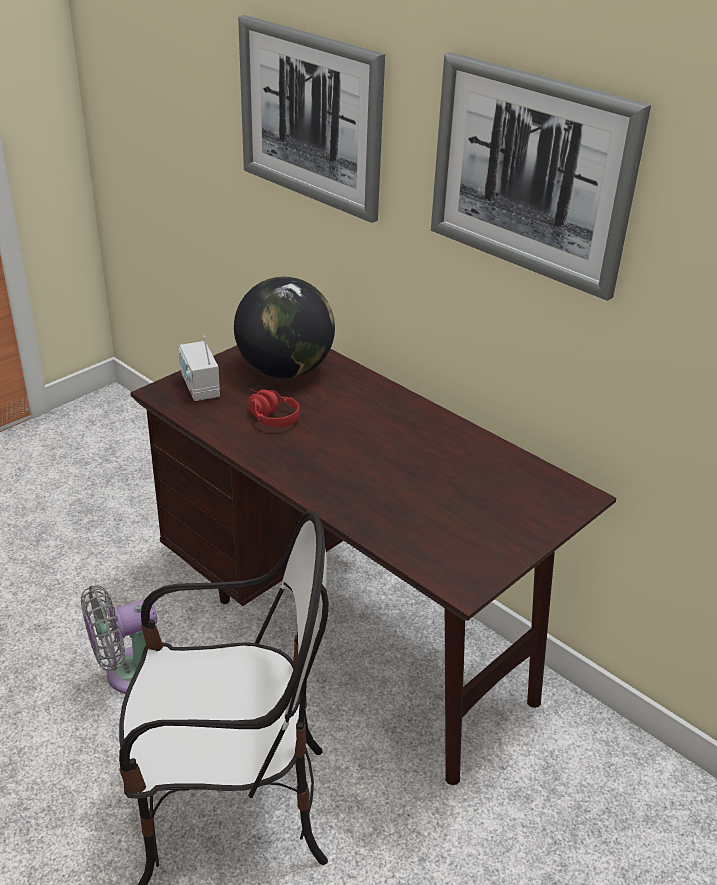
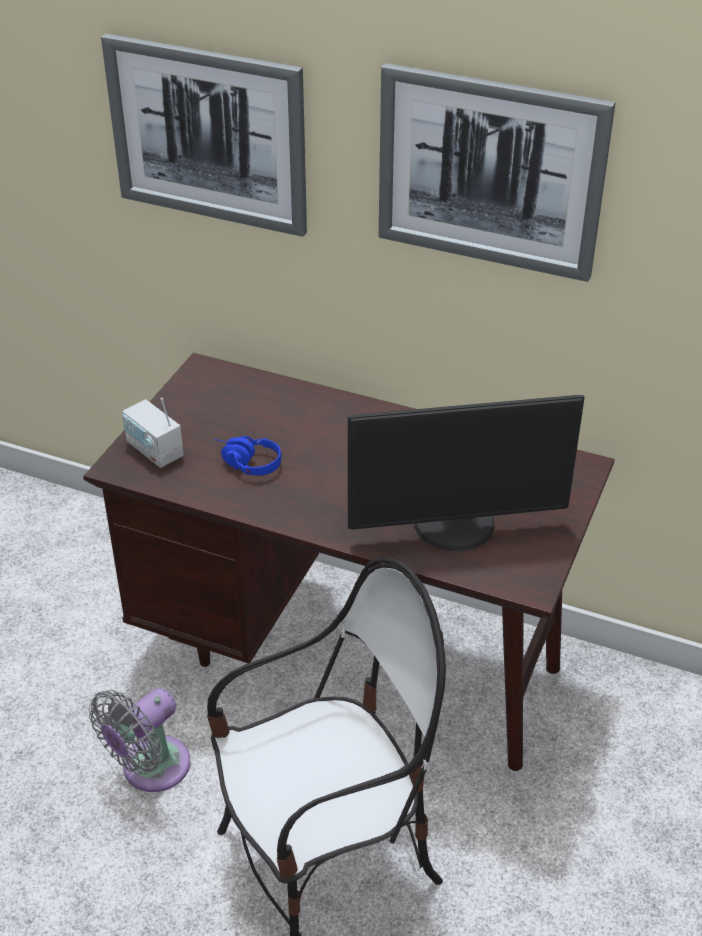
camera: 20 degrees left, 5 degrees up
(268, 415) = (245, 463): red headphones -> blue headphones
(285, 370) = (229, 407): globe -> none
(422, 514) = (455, 527): none -> monitor

